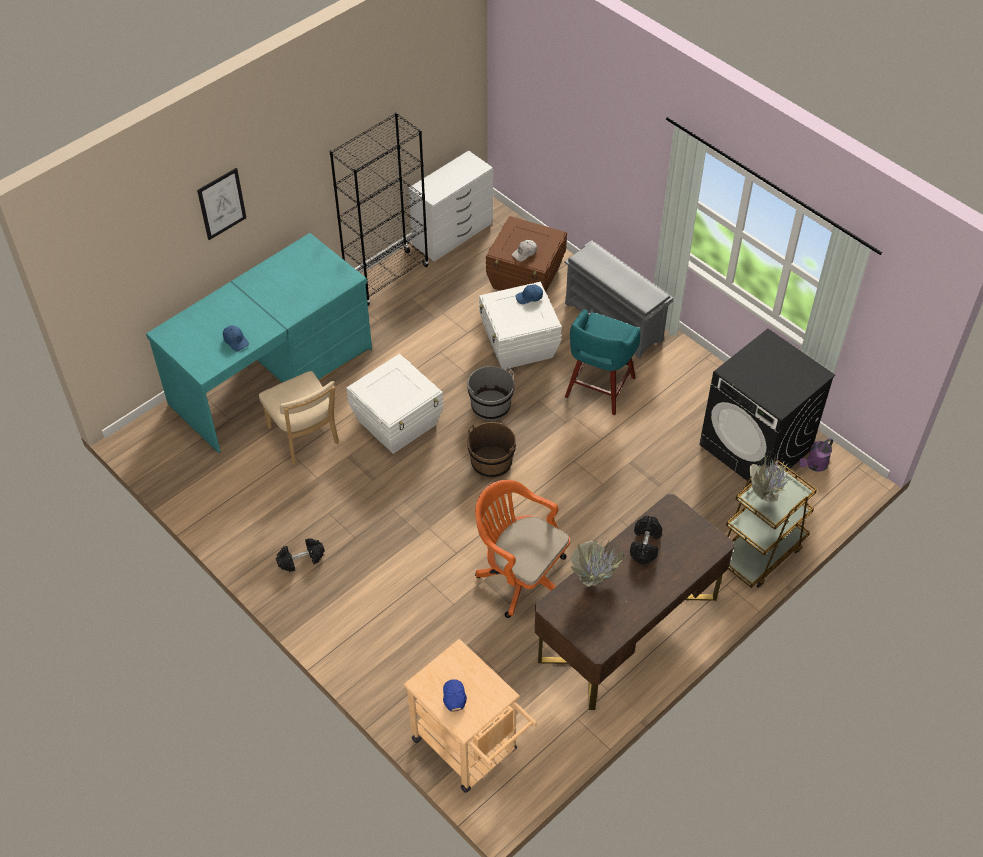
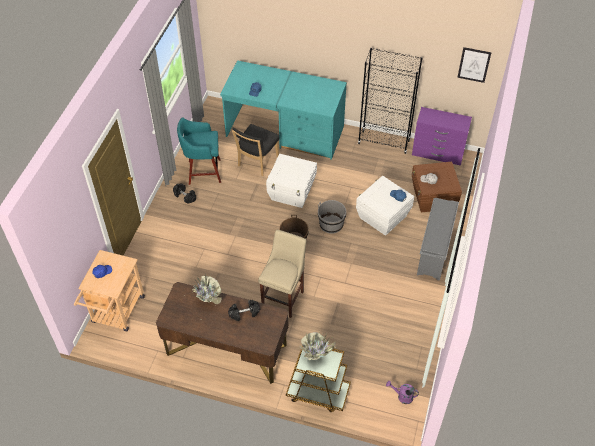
camera: 60 degrees right, 0 degrees up
(221, 204) = (298, 28): picture -> picture (474, 64)
(305, 438) = (257, 162): beige chair -> black chair
(453, 234) = (438, 153): white dresser -> purple dresser
(520, 576) = (230, 287): orange office chair -> none
(582, 519) = (284, 298): none -> beige stool
(599, 389) = (379, 266): turquoise stool -> turquoise stool (203, 171)
(756, 447) = (393, 360): black washing machine -> none

